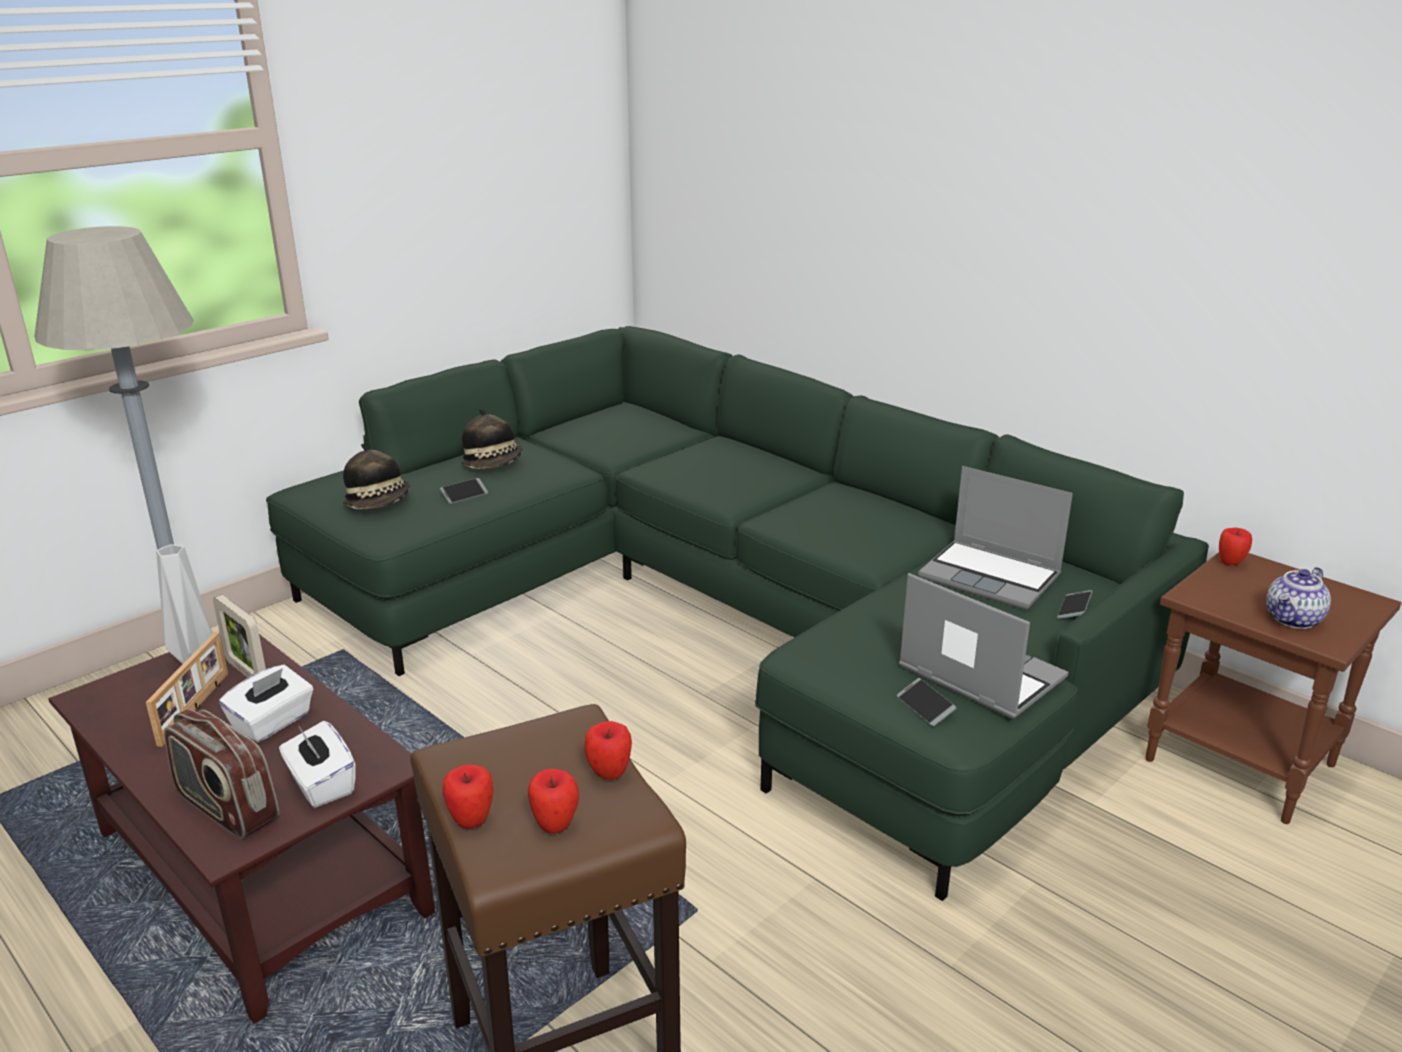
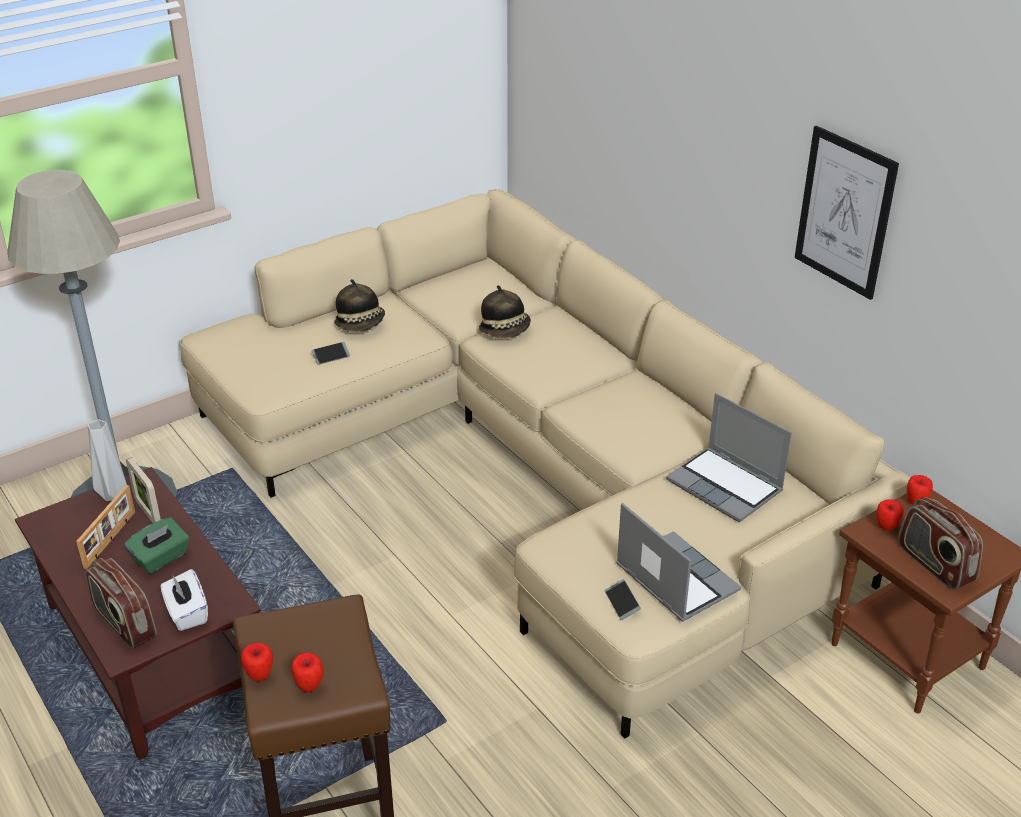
camera: 10 degrees right, 10 degrees up
(273, 723) = (161, 558): white tissue box -> green tissue box
(379, 503) = (263, 359): hat -> hat (505, 330)
(609, 774) = (353, 653): apple -> apple (886, 527)
(722, 617) = (535, 469): green sofa -> beige sofa
(1074, 609) = (778, 526): phone -> none
(1093, 233) = (844, 212): none -> picture
(1294, 619) = (934, 564): teapot -> radio

